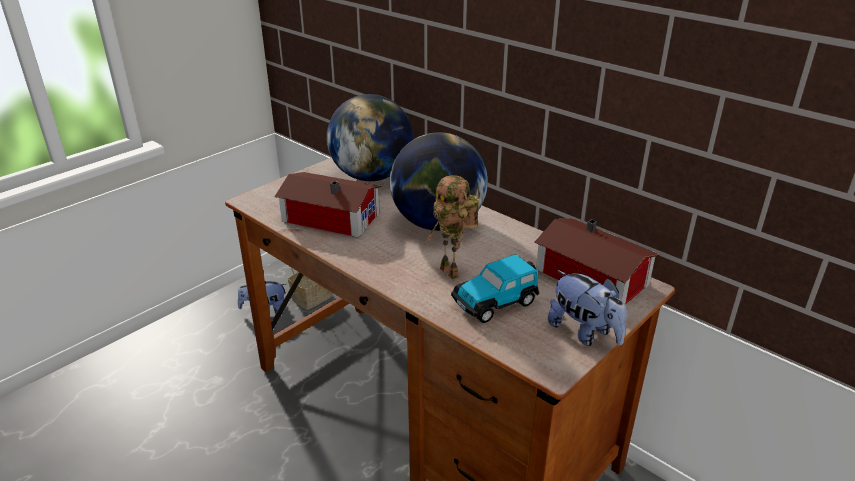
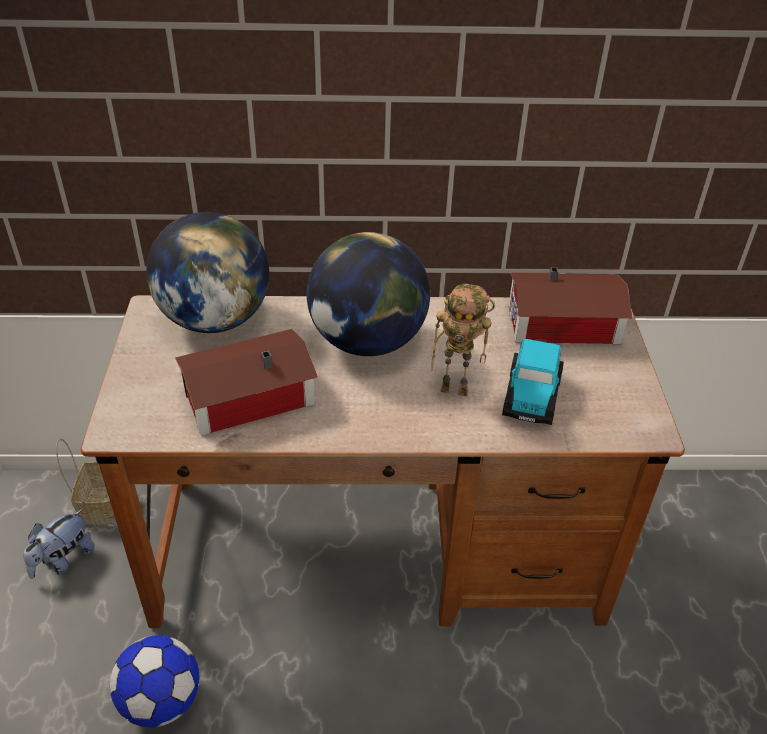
camera: 45 degrees left, 10 degrees up
(225, 407) = (161, 701): none -> football
(584, 332) = (627, 382): plush toy -> none

